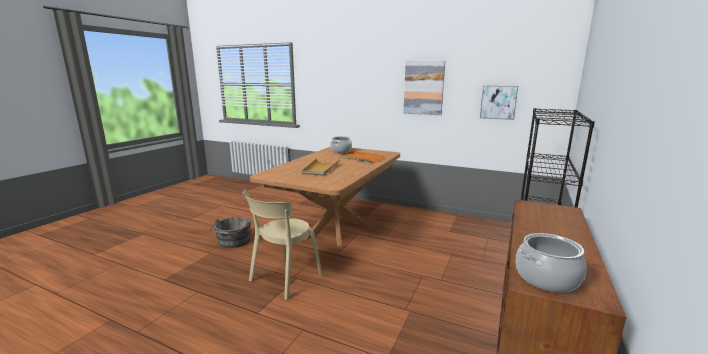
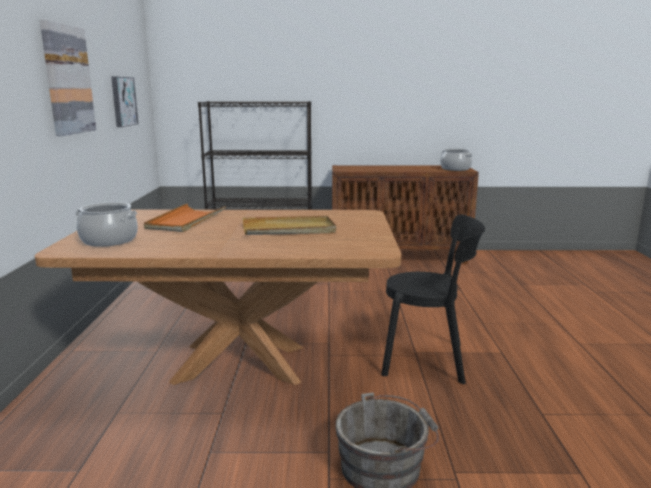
camera: 115 degrees left, 0 degrees up
(283, 279) = (428, 360): beige chair -> black chair

